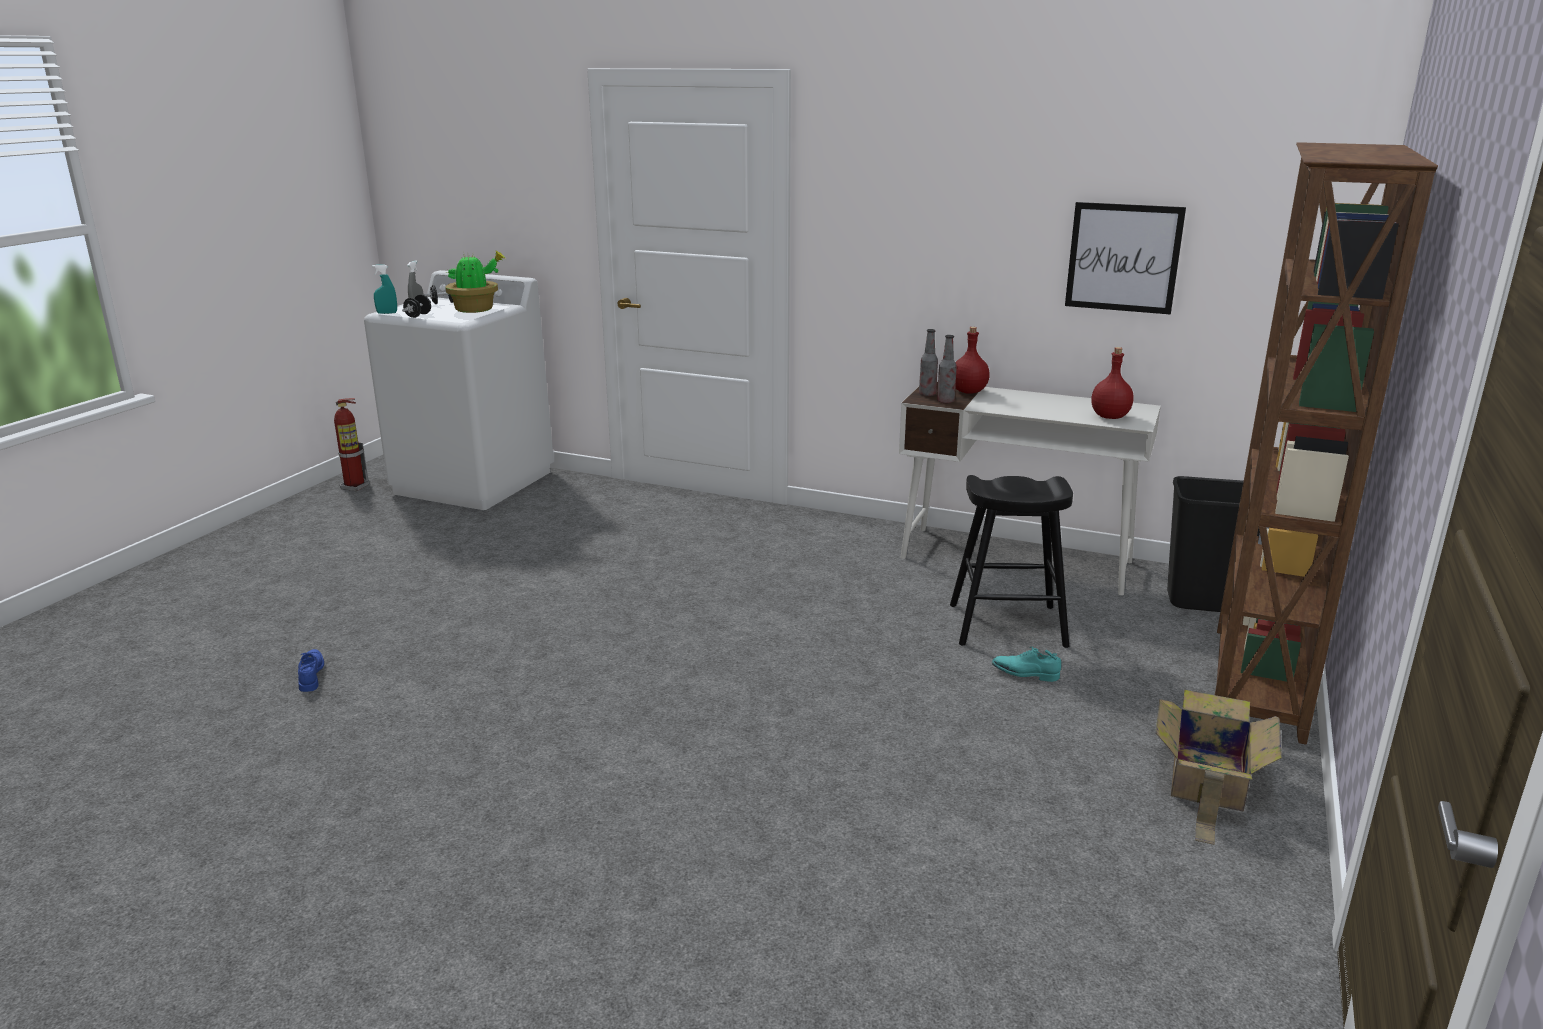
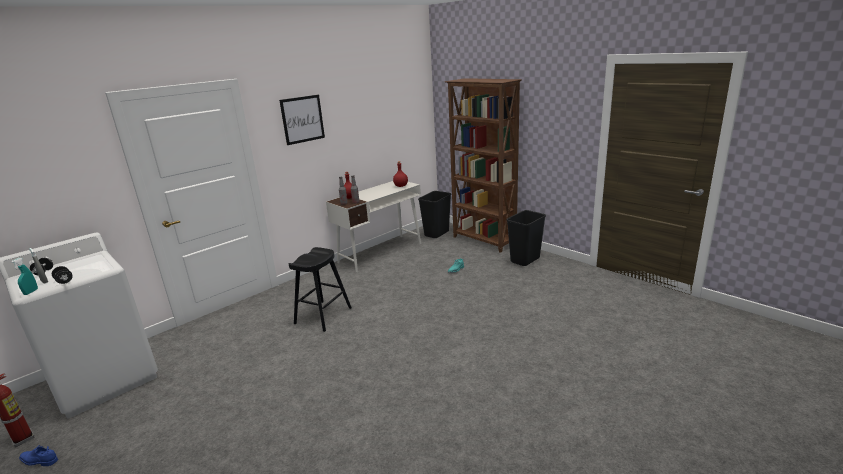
camera: 65 degrees left, 0 degrees up
(311, 675) = (308, 462): blue shoe -> blue shoe (39, 461)
(476, 310) = (88, 263): potted plant -> none
(1007, 625) = (424, 265): black stool -> black stool (323, 315)
(1123, 258) = (377, 132): picture -> picture (302, 119)
(1206, 779) = (525, 260): cardboard box -> black trash can

